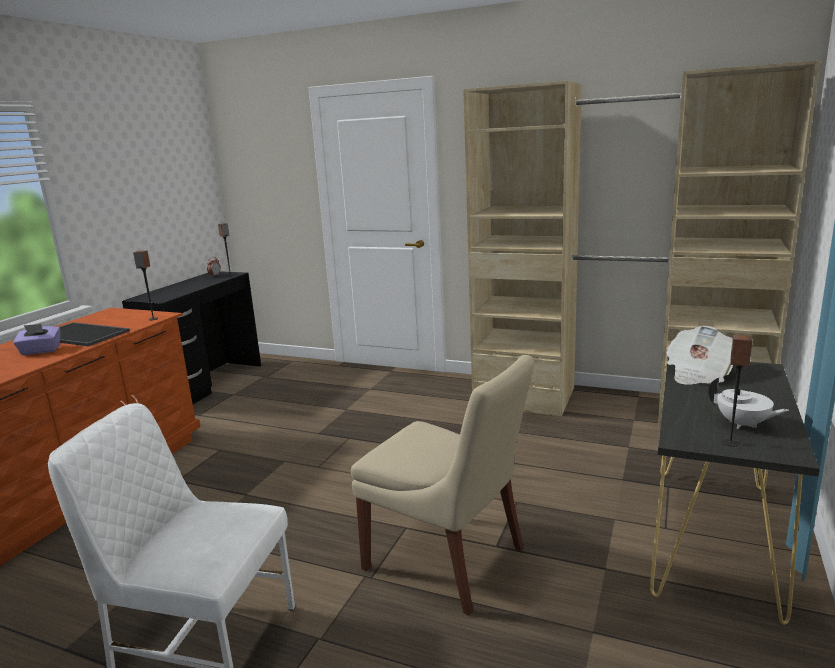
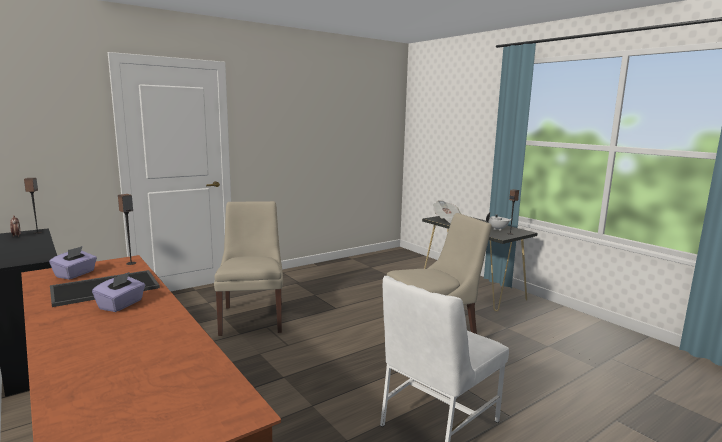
camera: 60 degrees left, 5 degrees down
(112, 318) = (75, 274): none -> purple tissue box
(361, 422) = (252, 318): none -> beige chair
(614, 406) = (352, 265): beige wardrobe -> none

